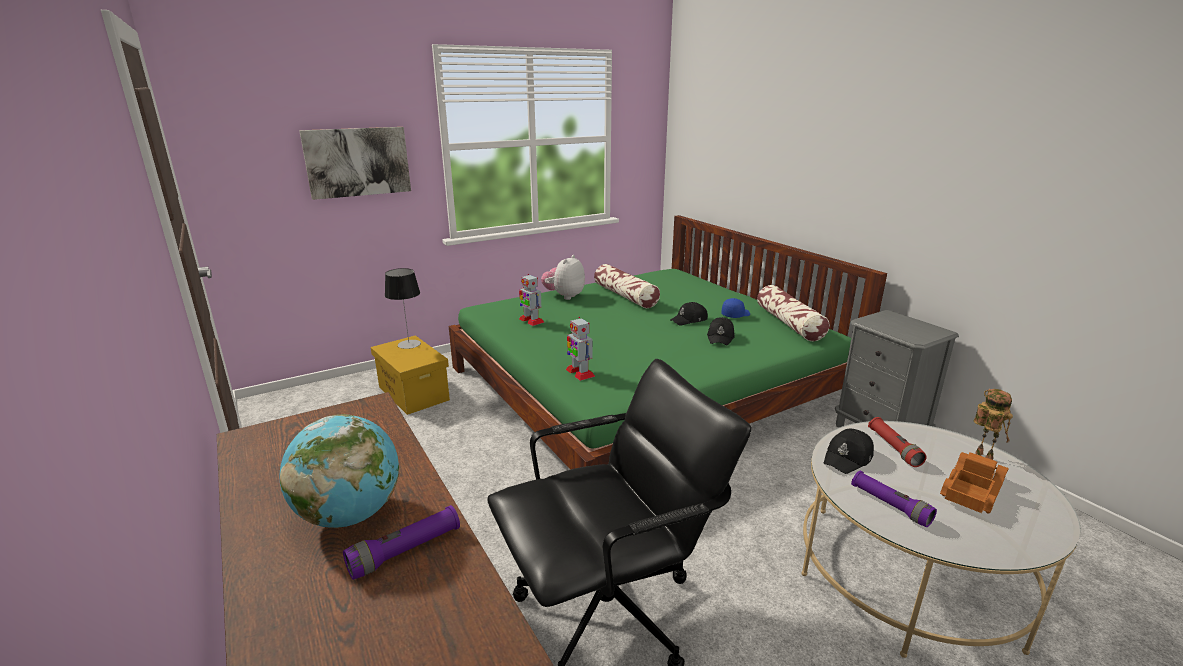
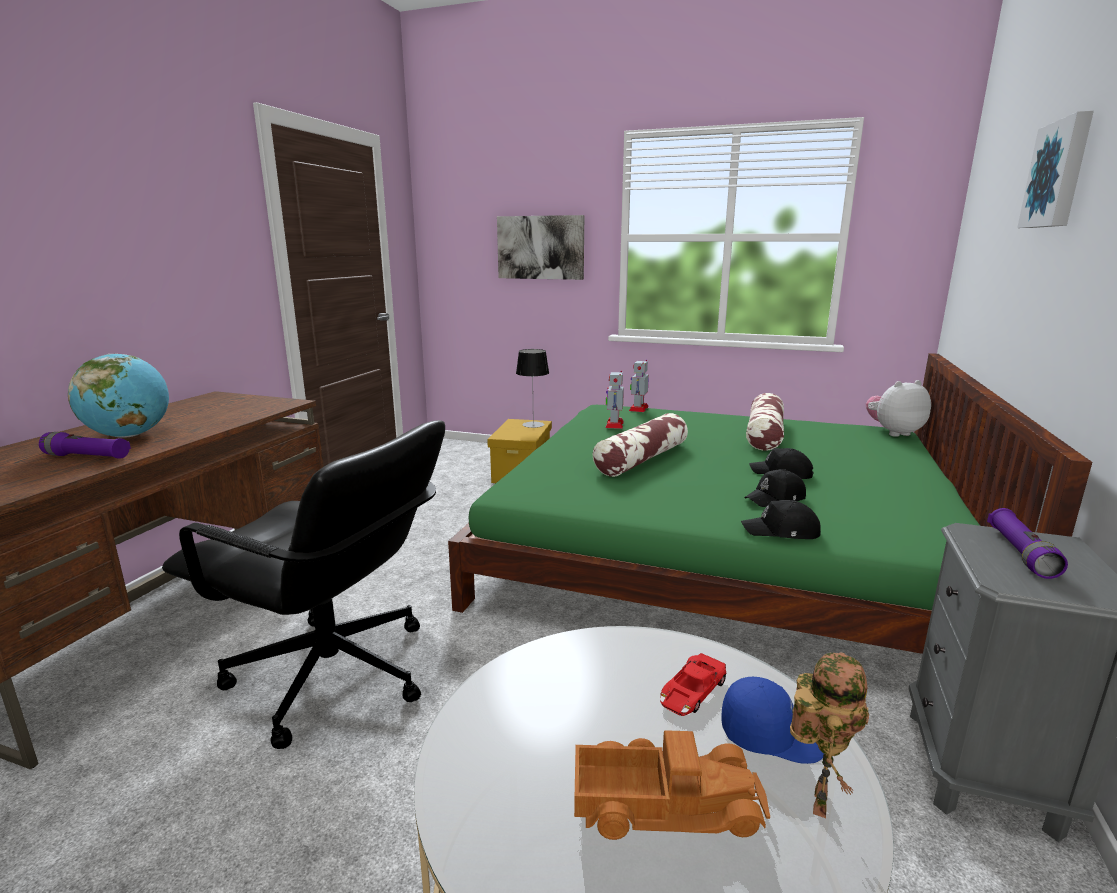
camera: 50 degrees right, 5 degrees down
(564, 296) = (698, 418): plush toy -> plush toy (893, 432)
(579, 372) = (552, 469): toy robot -> toy robot (638, 408)
(735, 314) = (863, 488): blue cap -> blue cap (772, 735)
(789, 323) = (927, 522): pillow -> pillow (641, 459)
(795, 117) = (1059, 174): none -> picture
(848, 458) = (603, 658): black cap -> black cap (782, 531)
(890, 505) = (514, 721): purple flashlight -> purple flashlight (1020, 553)
(894, 448) = (692, 692): red flashlight -> red toy car

